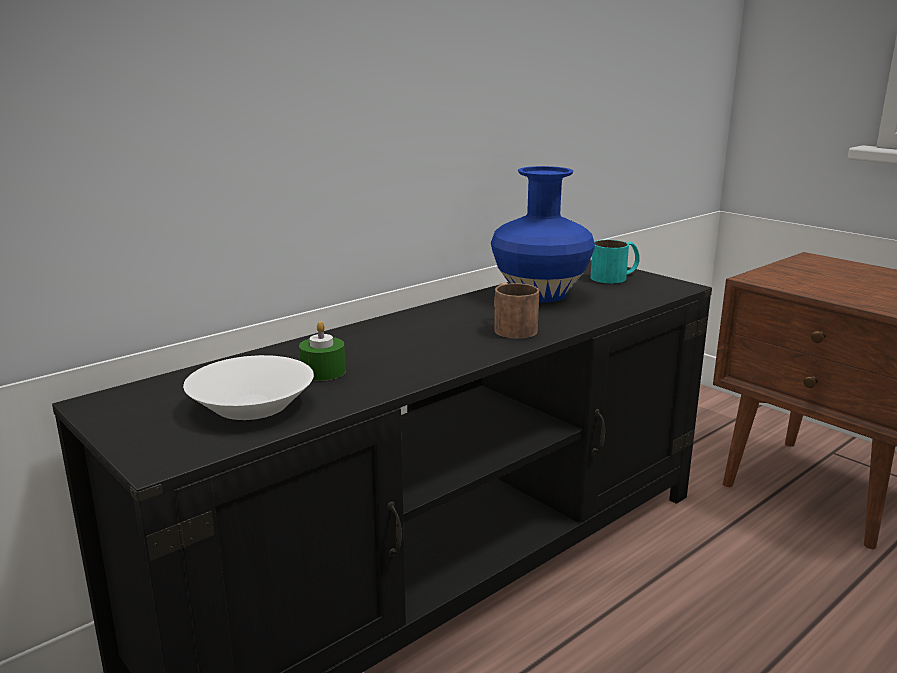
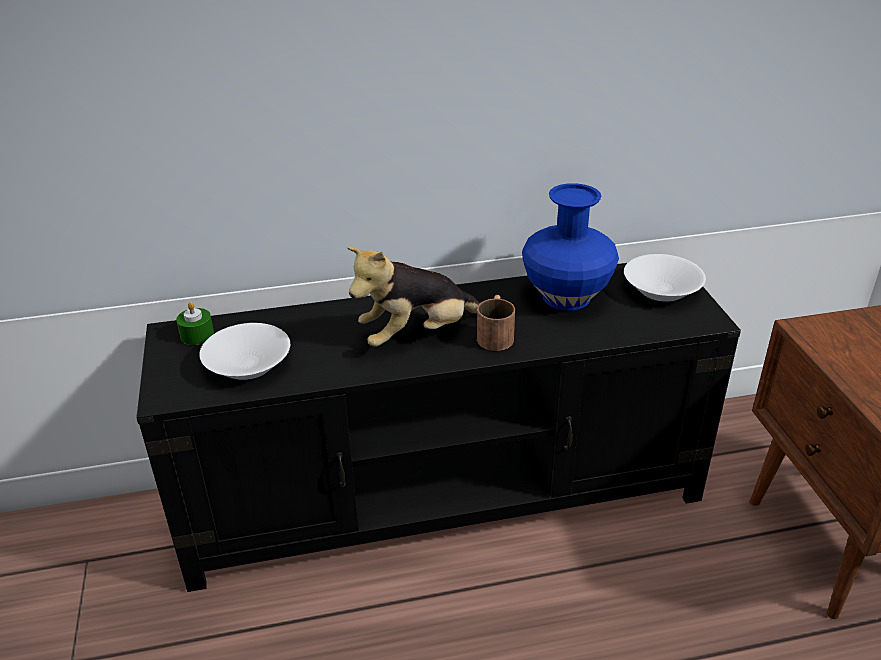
camera: 30 degrees right, 15 degrees up
(323, 371) = (318, 344): green candle -> green candle (197, 335)
(430, 343) = (417, 334): none -> plush toy
(615, 277) = (663, 290): turquoise mug -> white bowl

